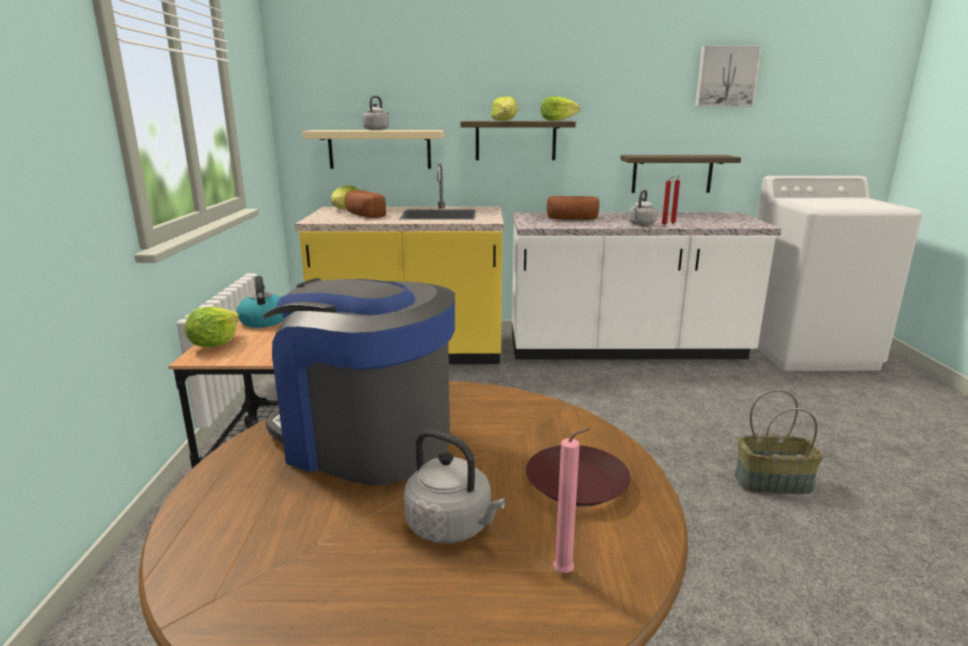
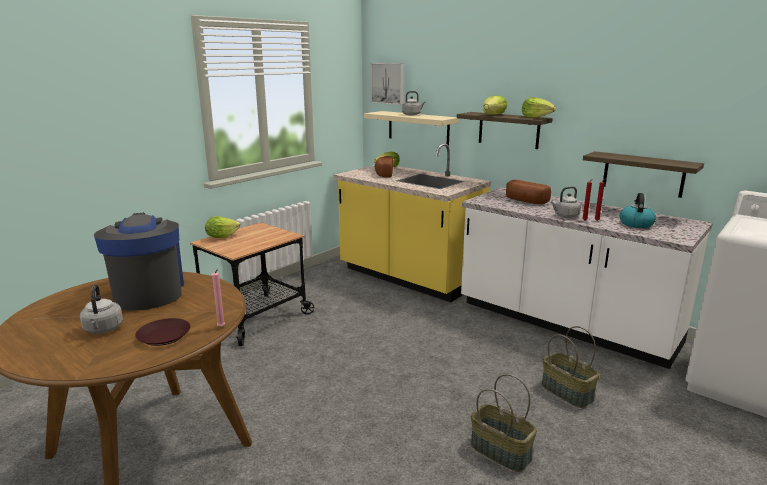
camera: 40 degrees right, 0 degrees up
(263, 321) = (261, 230): kettle -> kettle (636, 224)
(566, 573) = (95, 357): pink candle -> pink candle (221, 327)
(725, 406) = (567, 392): none -> basket
(726, 76) = (706, 86): picture -> picture (388, 83)

